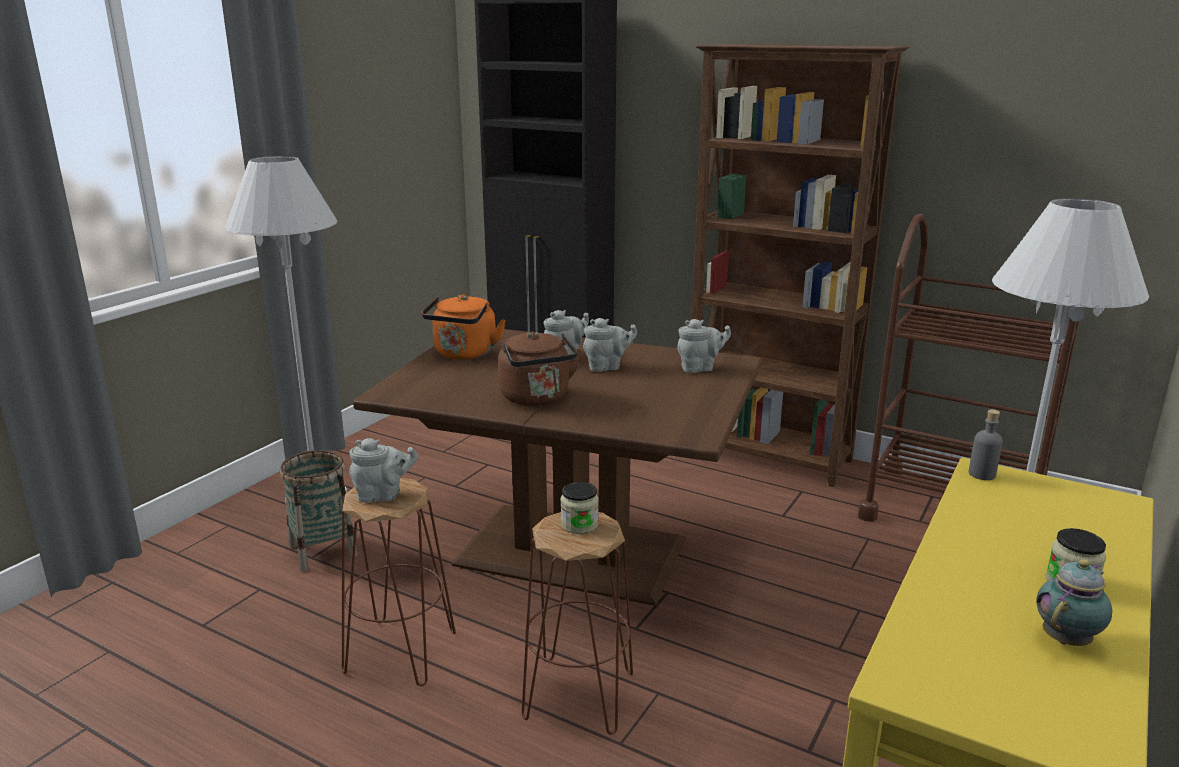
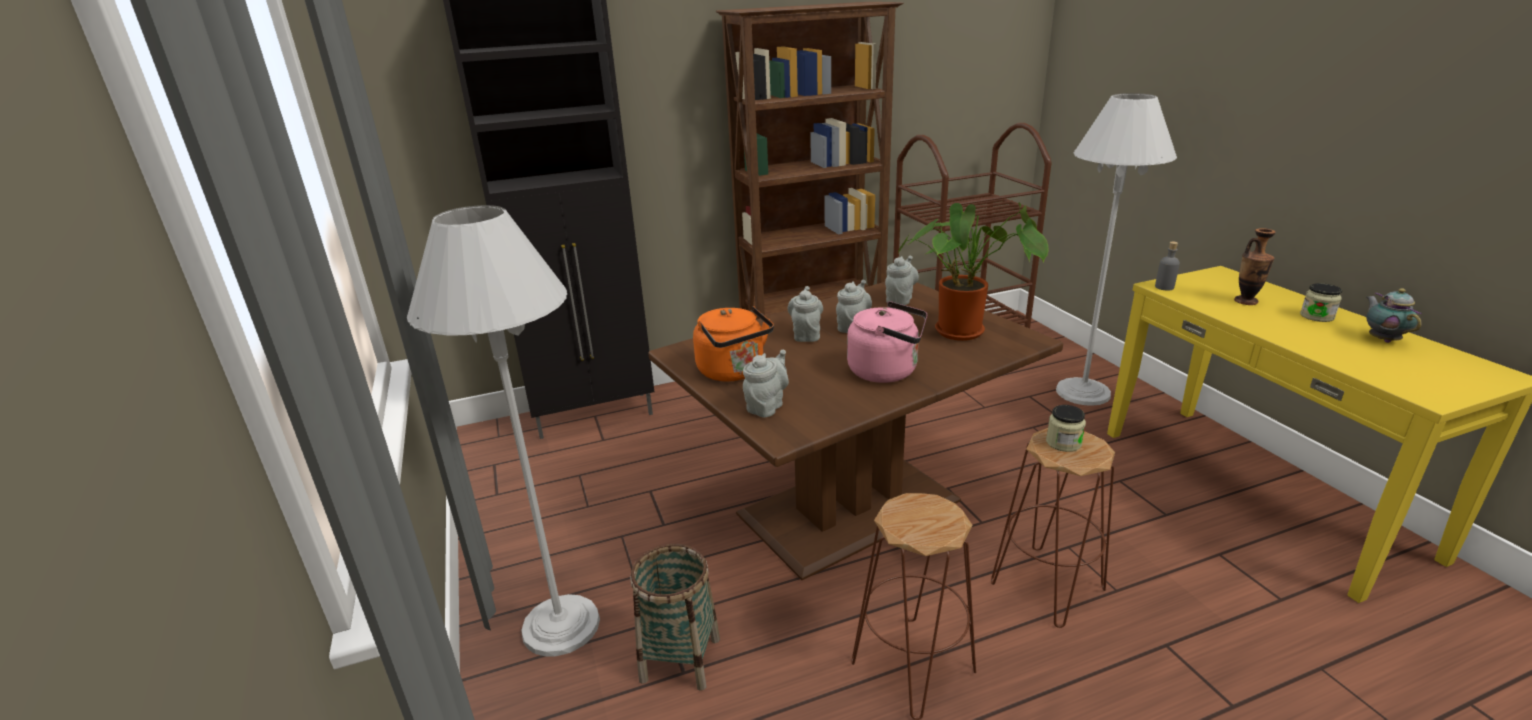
camera: 50 degrees left, 5 degrees up
(383, 495) = (925, 520): grey teapot -> grey teapot (767, 406)
(537, 398) = (887, 371): brown kettle -> pink kettle
(669, 407) = (965, 331): none -> potted plant
(1033, 529) = (1246, 301): none -> vase

